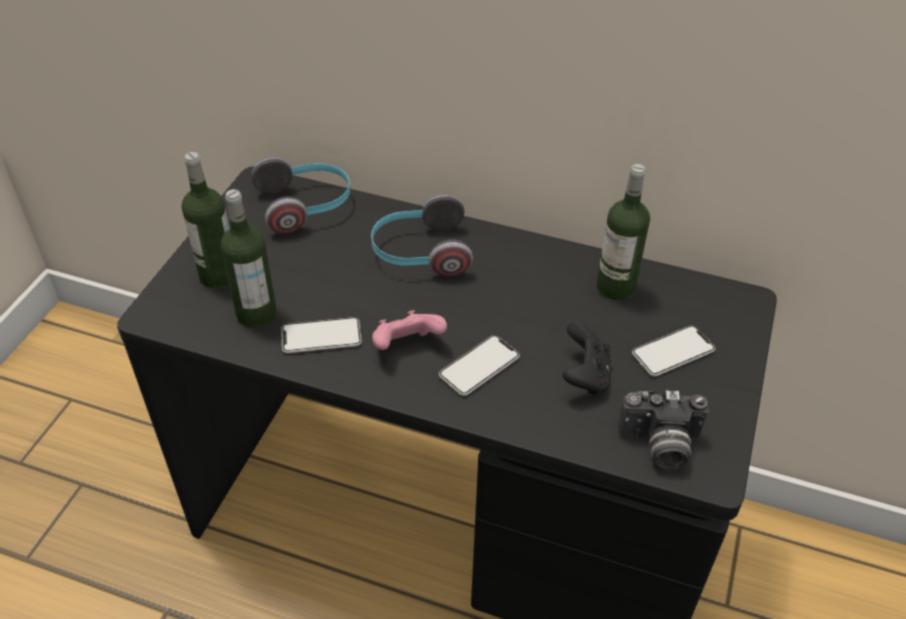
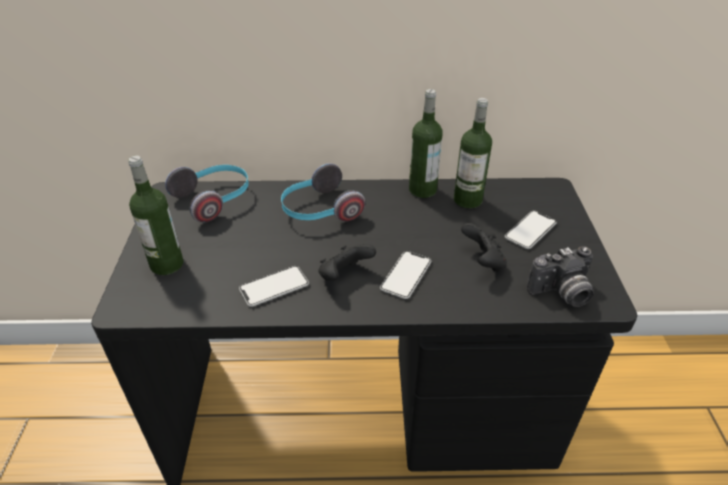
camera: 20 degrees left, 5 degrees down
(256, 314) = (212, 284): bottle -> bottle (422, 190)
(406, 346) = (344, 276): pink game controller -> black game controller

